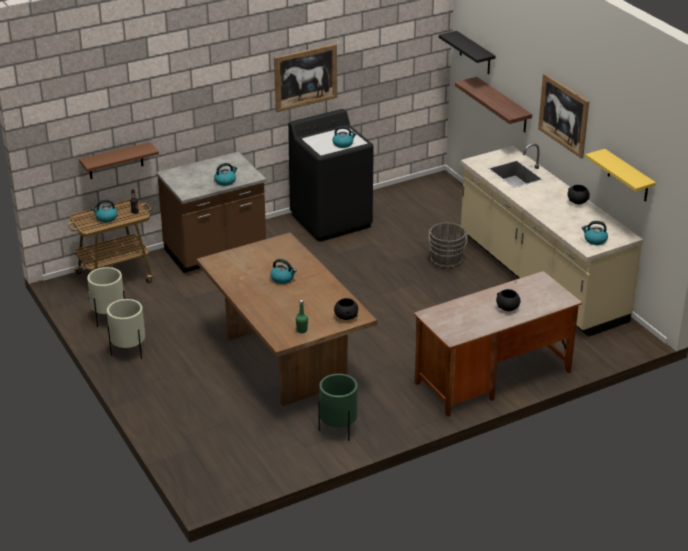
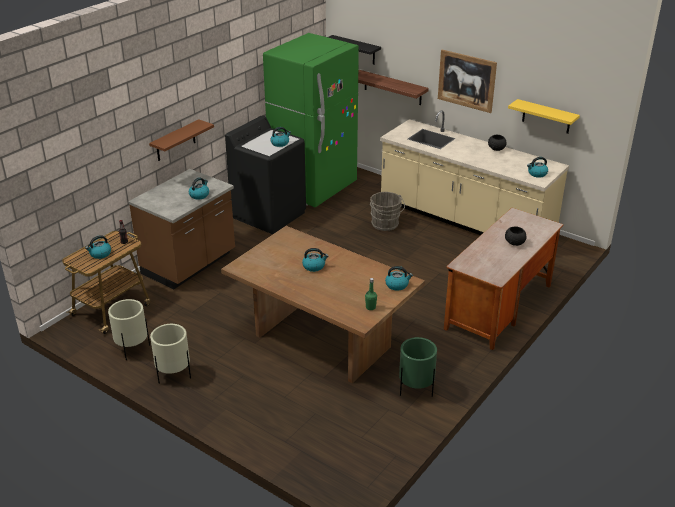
camera: 25 degrees left, 0 degrees up
(115, 161) = (93, 197): brown shelf -> brown shelf (175, 141)
(305, 77) = (233, 91): picture -> none
(346, 317) = (397, 285): black bowl -> kettle
(401, 202) = (314, 188): none -> green fridge

